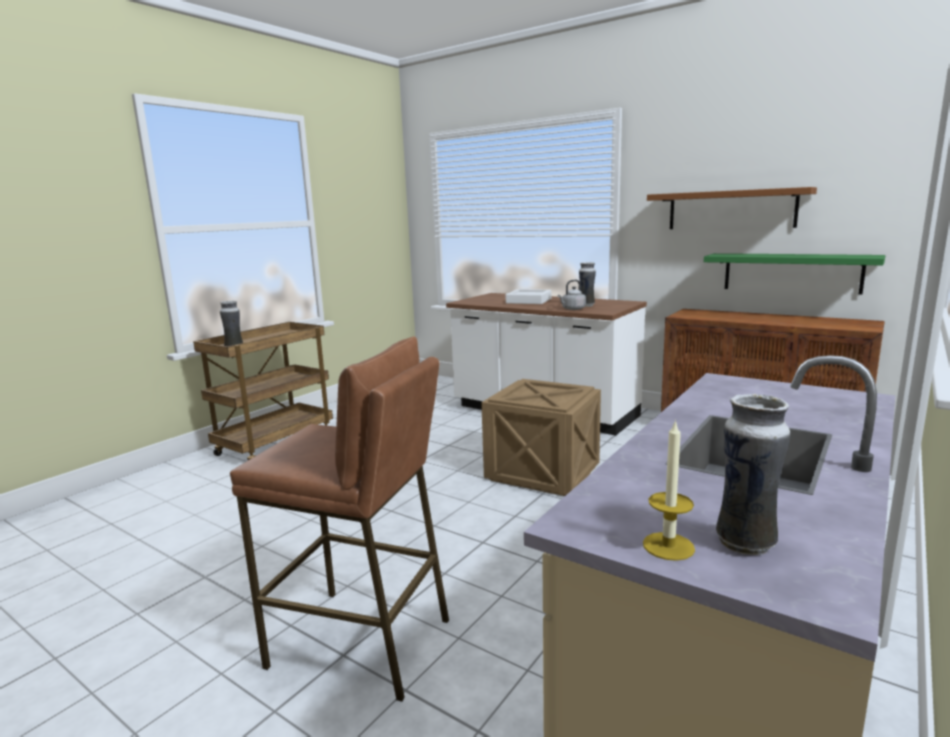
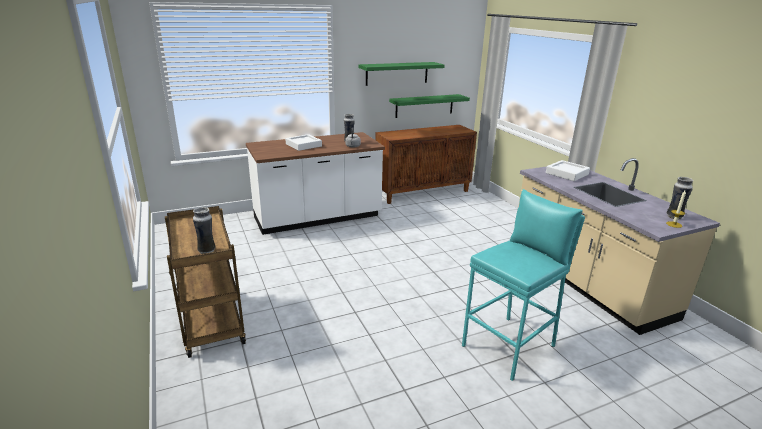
camera: 60 degrees left, 10 degrees up
(361, 642) = (509, 346): brown stool -> turquoise stool
(541, 472) = (394, 248): crate -> none
(731, 209) = (397, 73): brown shelf -> green shelf
(789, 401) = (567, 174): none -> white tray

